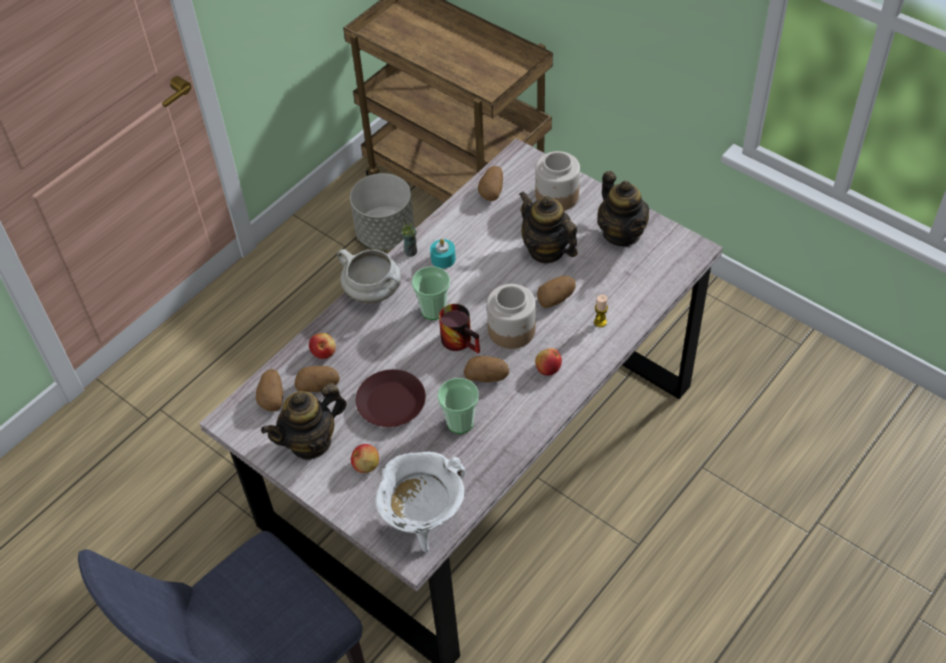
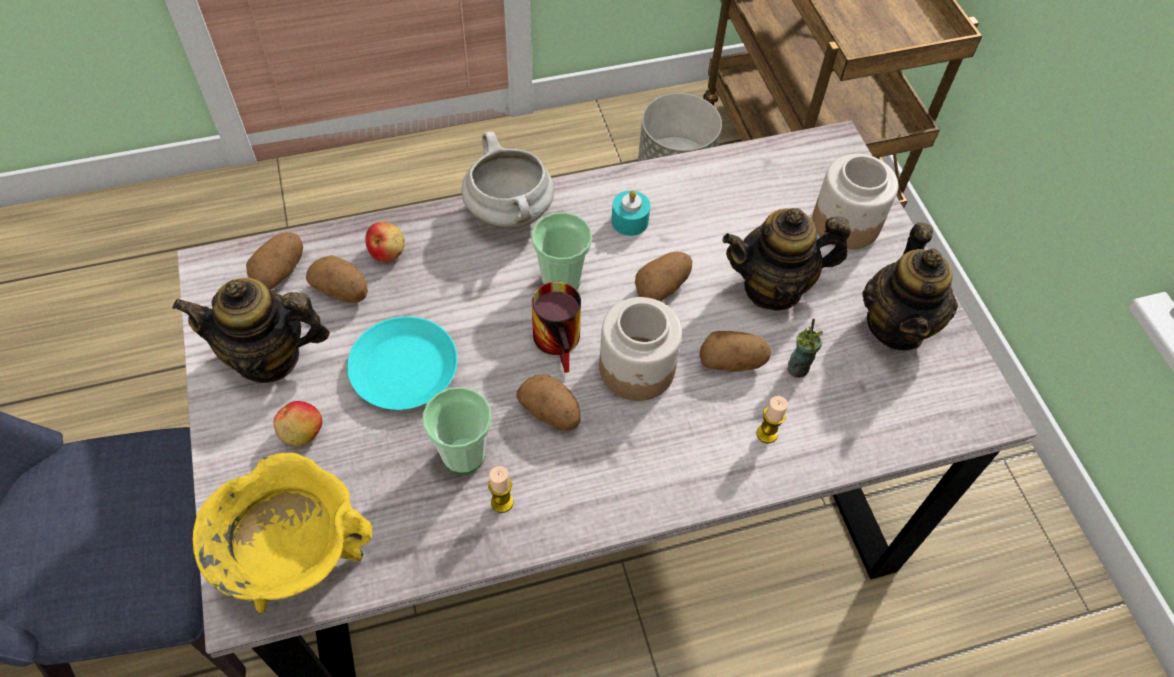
camera: 30 degrees right, 5 degrees up
(390, 403) = (403, 369): brown plate -> turquoise plate
(411, 251) = (598, 188): cup -> cup (798, 368)
(424, 520) = (299, 561): white cooking pot -> yellow cooking pot
(492, 191) = (764, 170): potato -> potato (662, 287)
(499, 431) = (502, 502): none -> candle
(546, 250) = (773, 287): teapot -> teapot turned 90 degrees counterclockwise
(548, 368) = (641, 454): apple -> none

